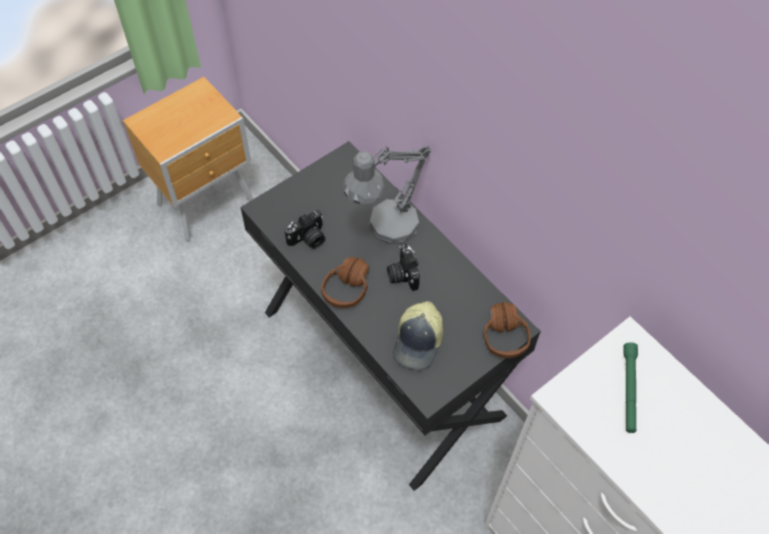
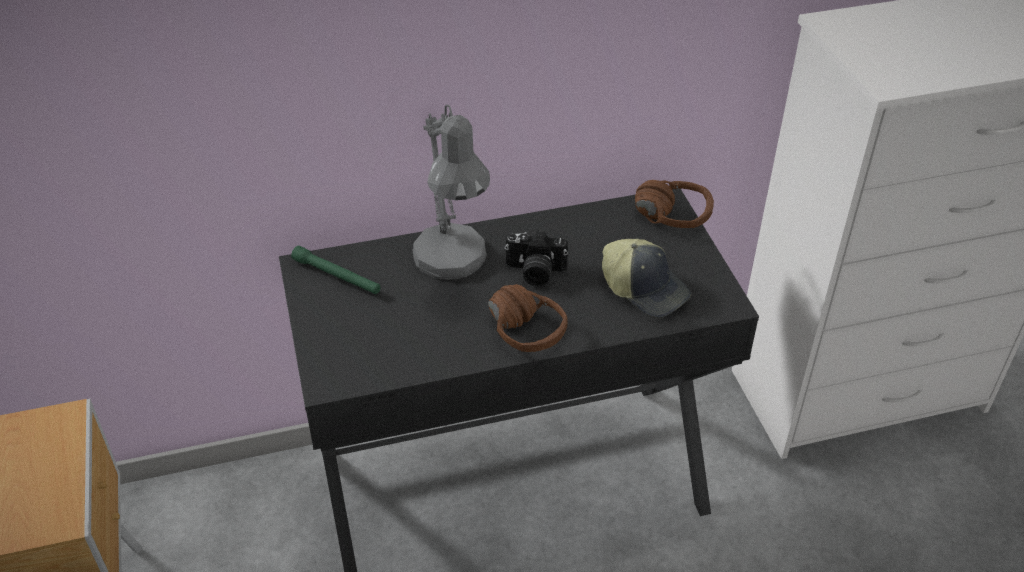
camera: 65 degrees left, 15 degrees down
(308, 239) = (418, 346): camera -> none
(629, 390) = (892, 40): green flashlight -> green flashlight (337, 276)

